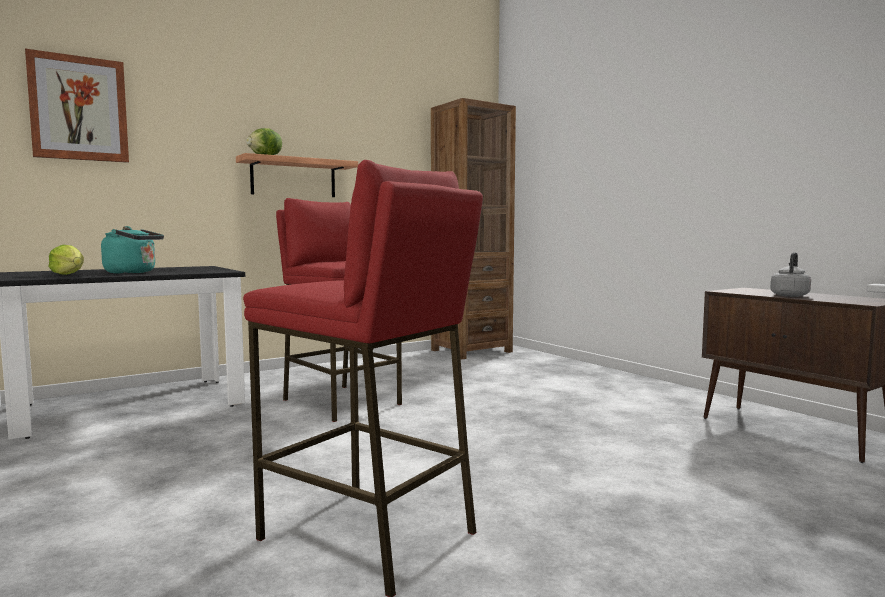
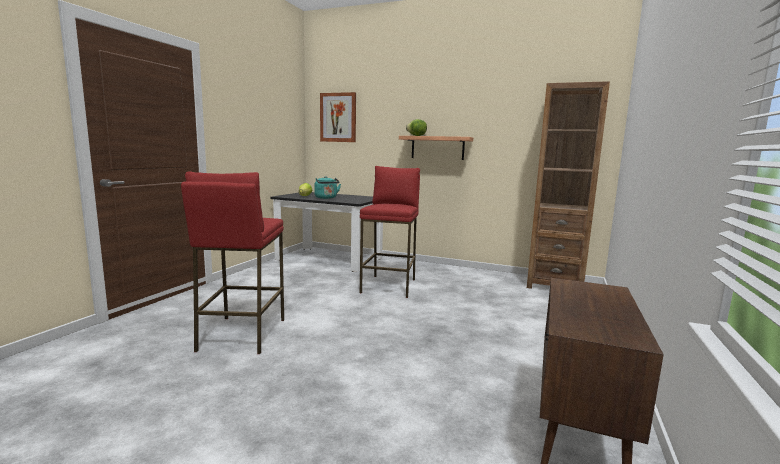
camera: 55 degrees right, 5 degrees up
(790, 295) = (578, 303): grey kettle -> none

